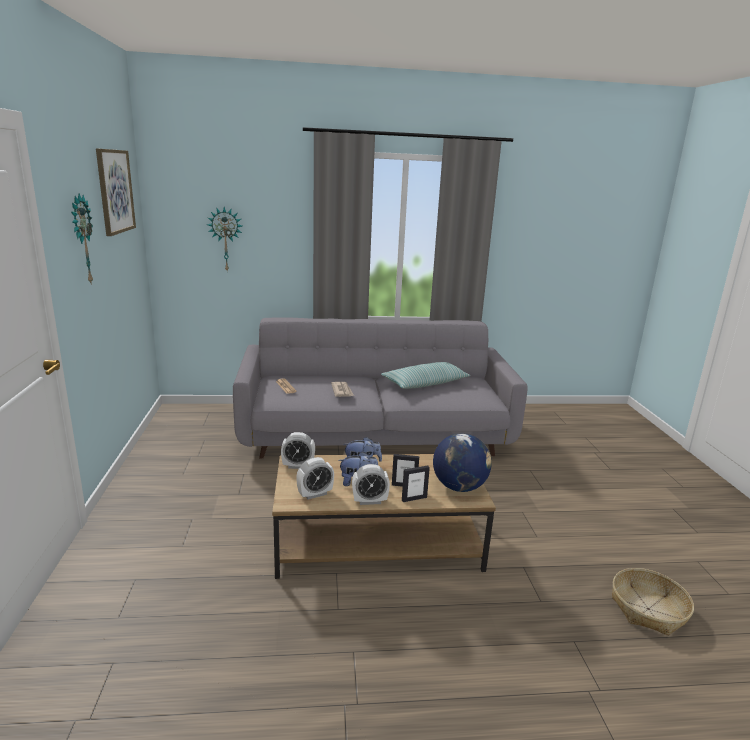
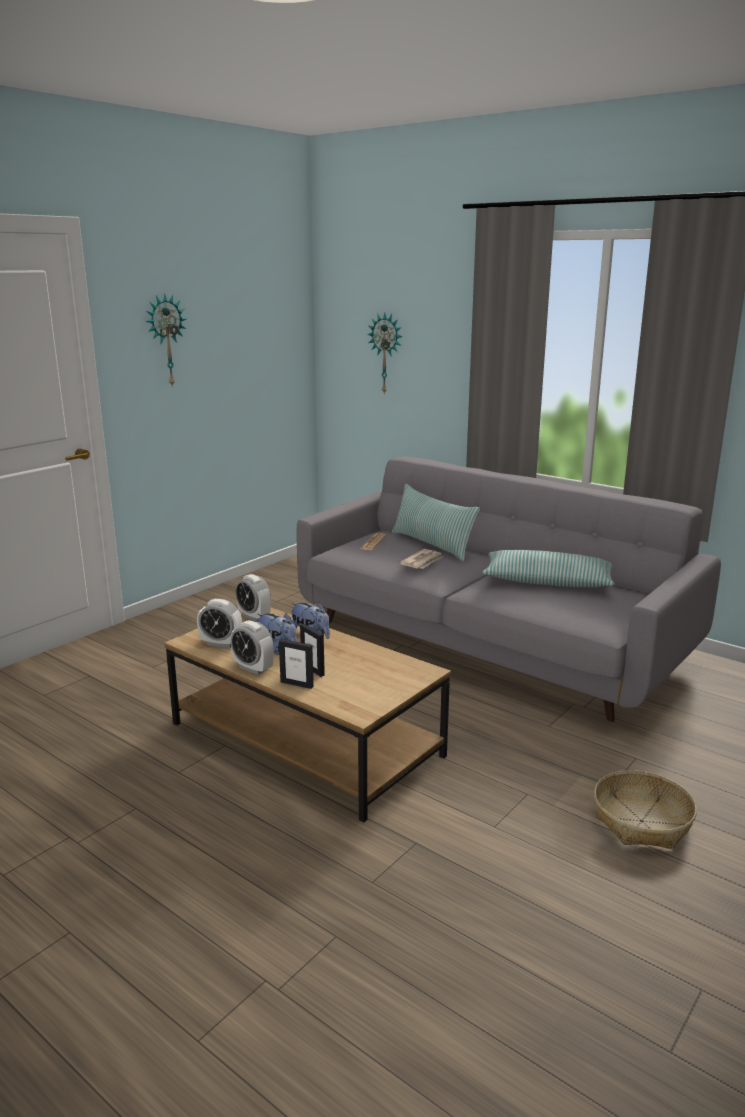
camera: 45 degrees right, 0 degrees up
(115, 191) = (248, 293): picture -> none
(322, 378) = (432, 544): none -> pillow
(459, 487) = (366, 695): globe -> none
(648, 608) = (494, 976): basket -> basket (641, 821)

